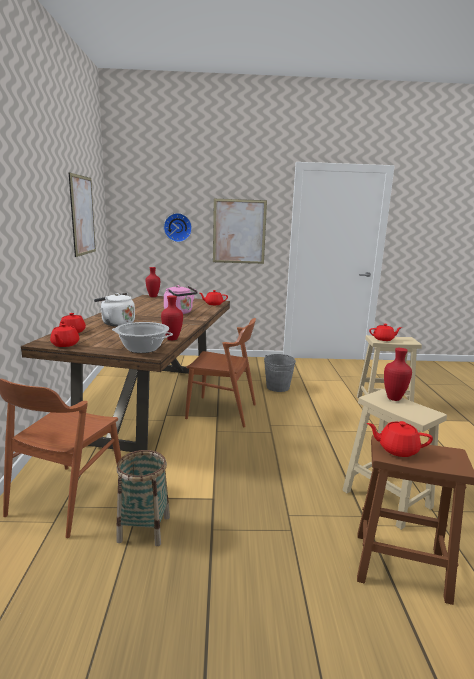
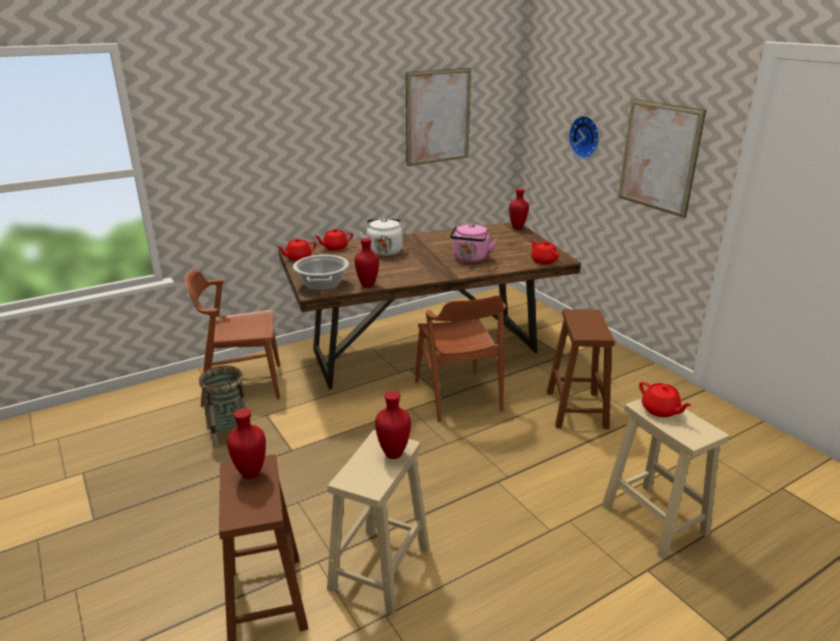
camera: 60 degrees right, 10 degrees up
(278, 387) = (577, 410): grey bucket -> brown stool
(397, 449) = (250, 473): red teapot -> red vase

